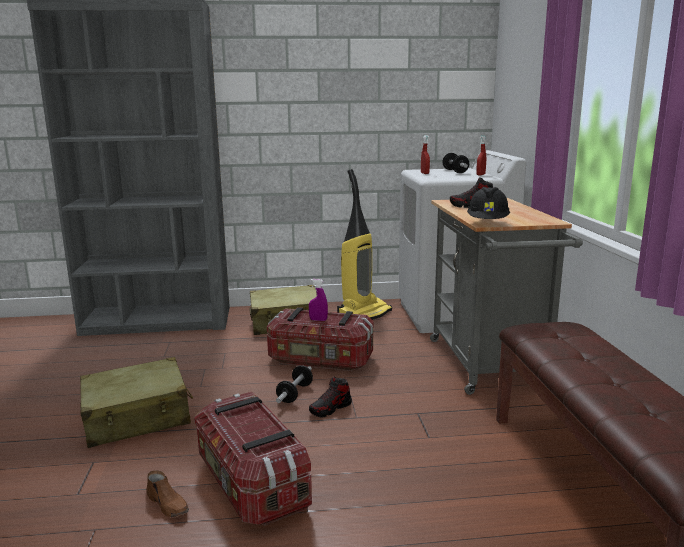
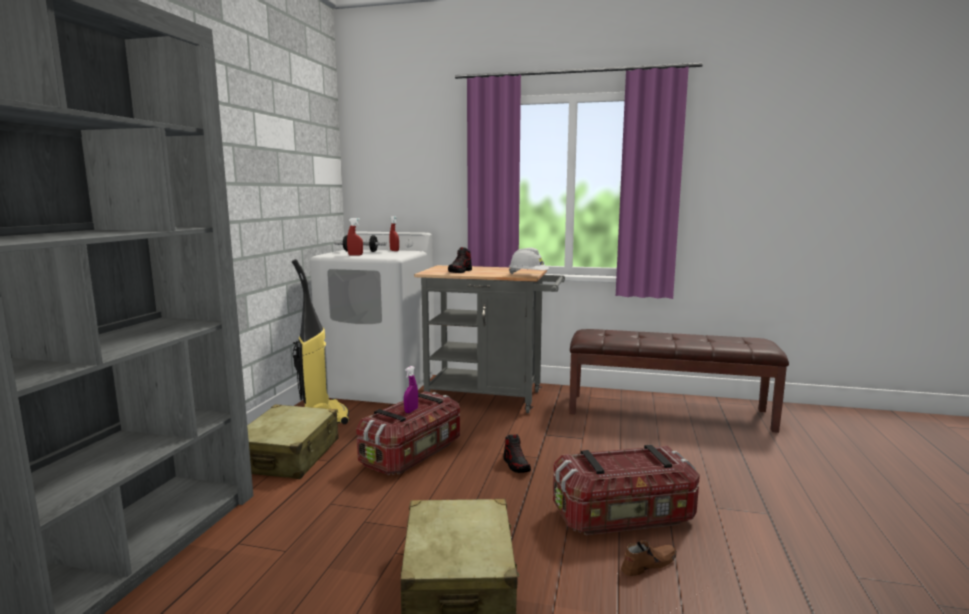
camera: 70 degrees left, 5 degrees down
(295, 394) = (475, 476): dumbbell -> none
(487, 223) = (528, 275): black hard hat -> white hard hat

